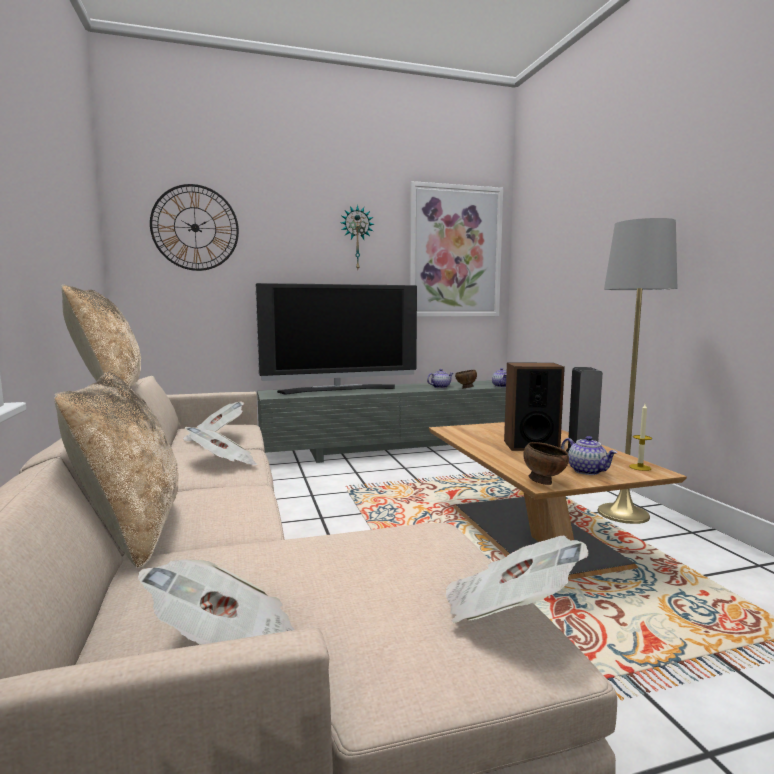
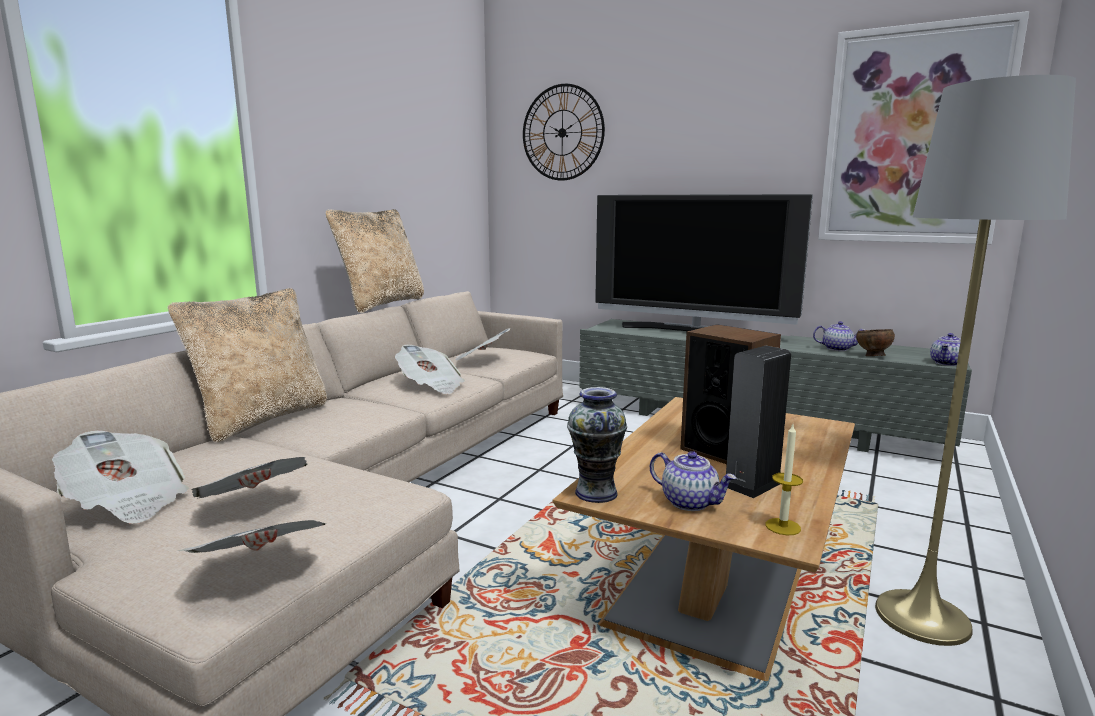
camera: 45 degrees right, 5 degrees up
(356, 238) = (748, 128): wall clock -> none
(367, 584) = (254, 506): none -> newspaper
(544, 482) = (597, 493): brown bowl -> vase
(587, 471) = (690, 502): teapot -> teapot turned 60 degrees counterclockwise

